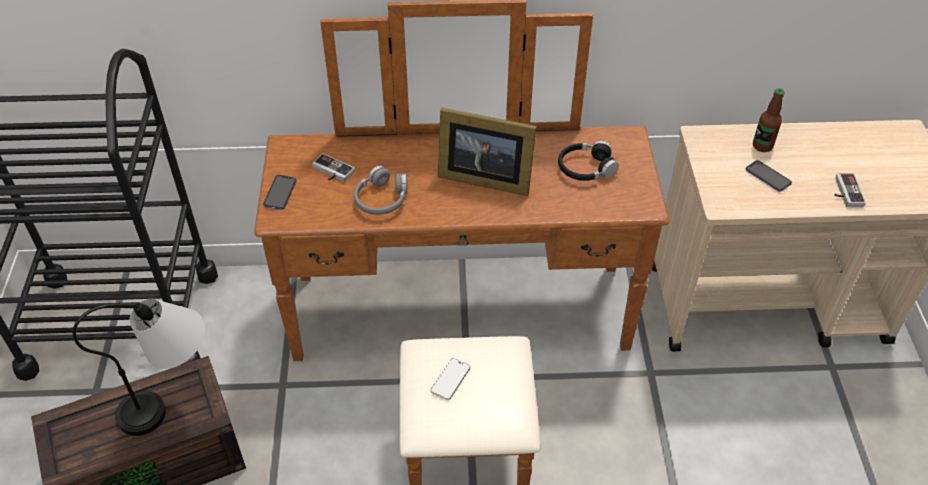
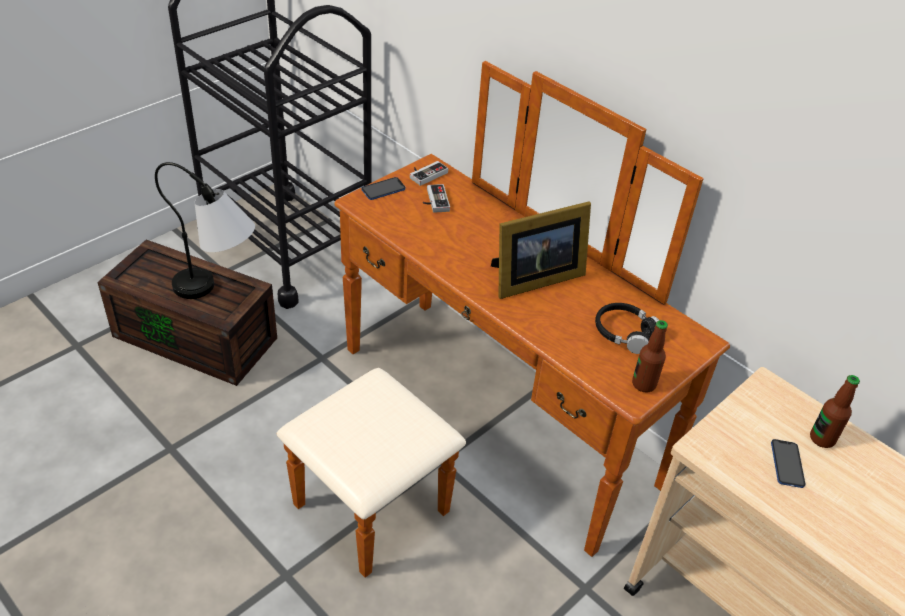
camera: 45 degrees right, 5 degrees down
(381, 199) = (440, 240): grey headphones -> none
(450, 380) = (364, 413): phone -> none
(483, 177) = (533, 279): picture frame -> picture frame turned 90 degrees counterclockwise
(641, 193) = (644, 384): none -> bottle
(844, 192) = (852, 539): game controller -> game controller (426, 173)

